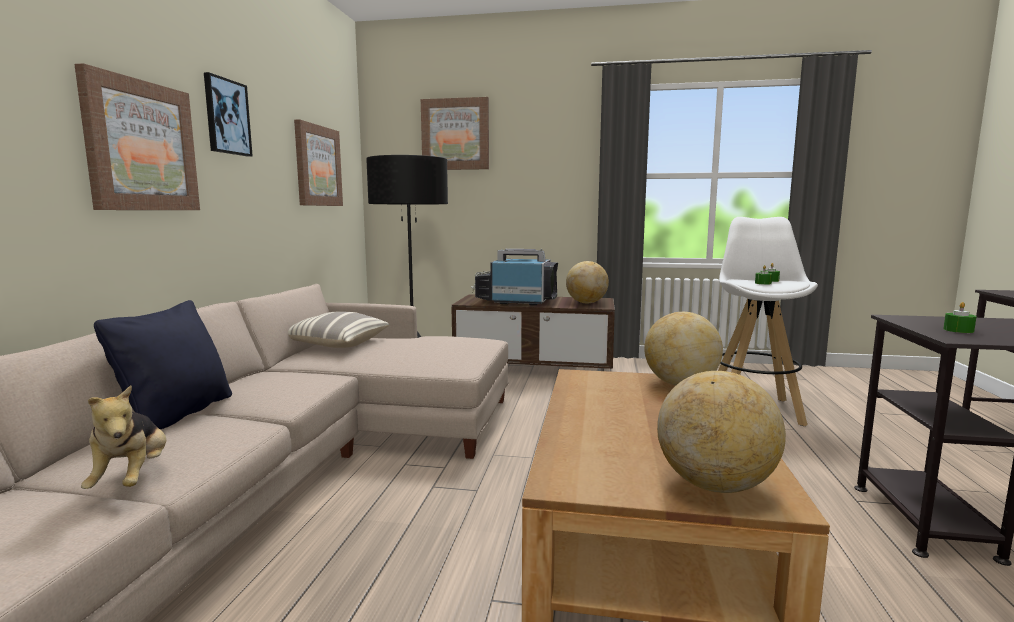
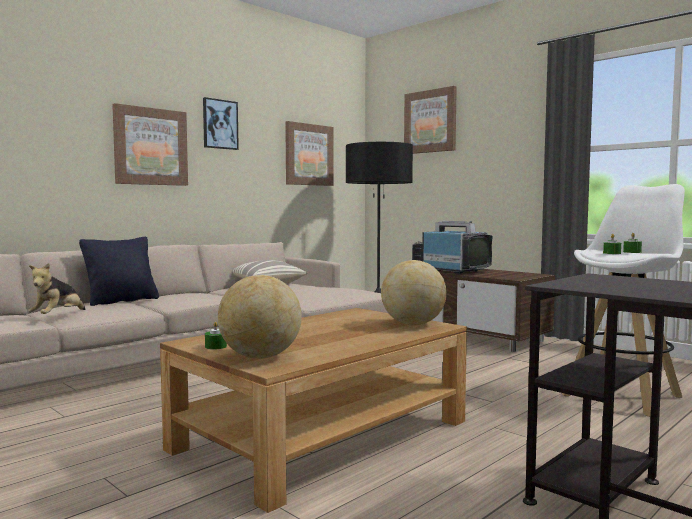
camera: 35 degrees right, 5 degrees down
(586, 303) = (511, 275): globe -> none
(958, 330) = (596, 283): green candle -> green candle (215, 346)

